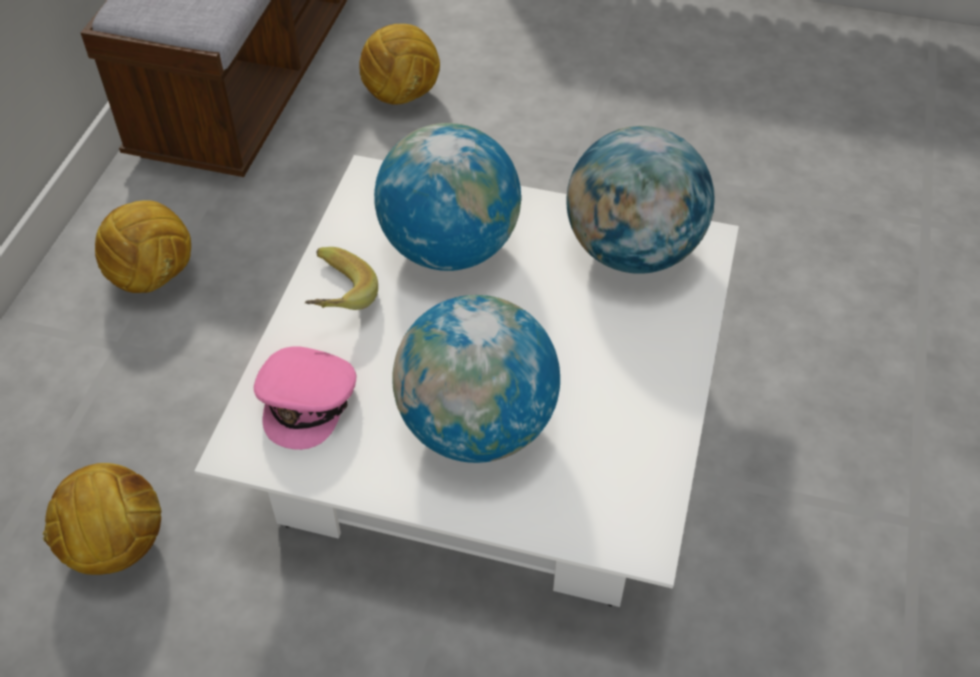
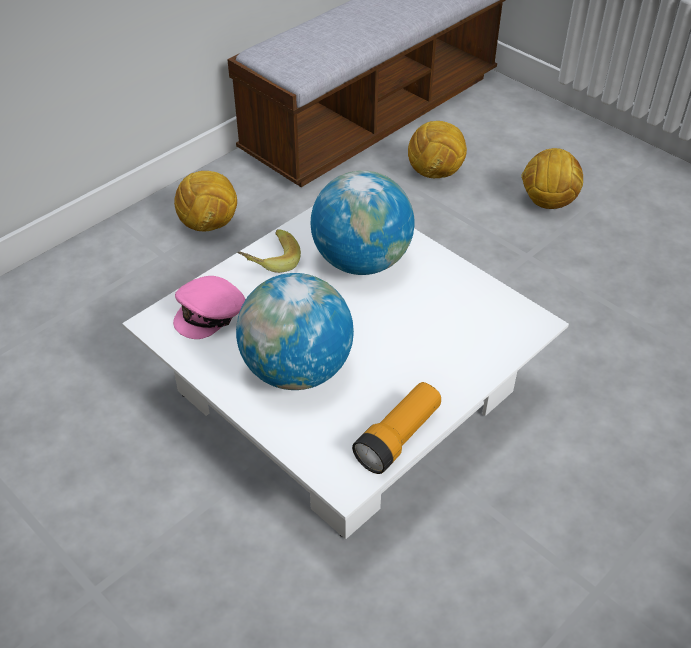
camera: 30 degrees right, 5 degrees down
(117, 546) = (86, 363): football -> football (547, 203)
(632, 250) = (479, 309): globe -> none
(659, 454) = (398, 437): none -> flashlight

